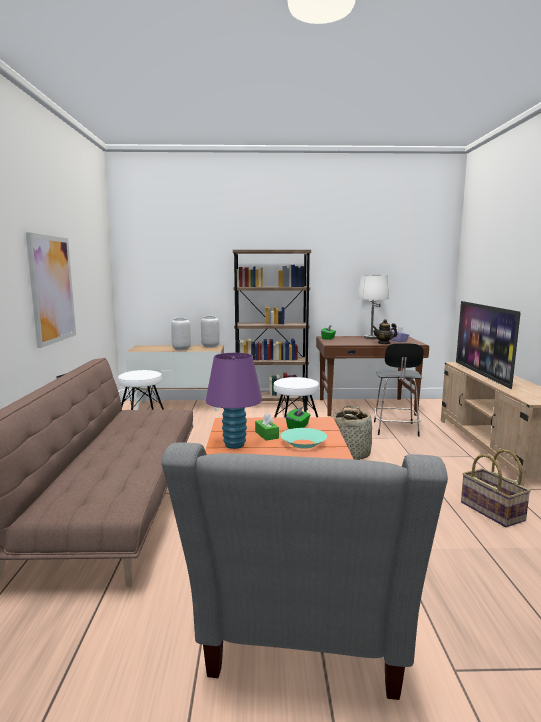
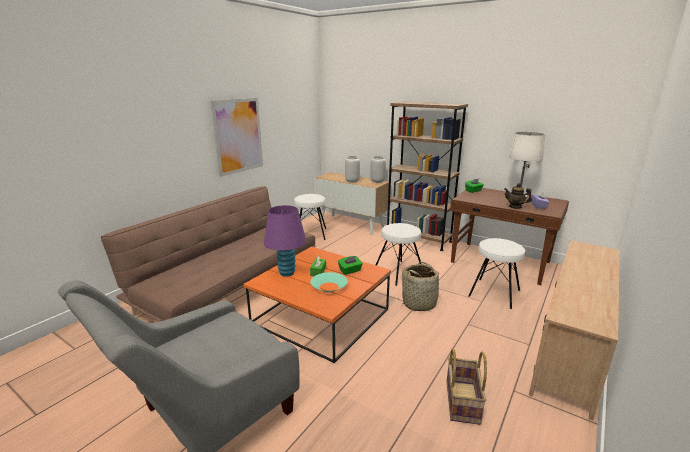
camera: 35 degrees right, 10 degrees up
(395, 429) = (494, 293): black chair -> white stool
(482, 374) = (577, 266): television -> none

